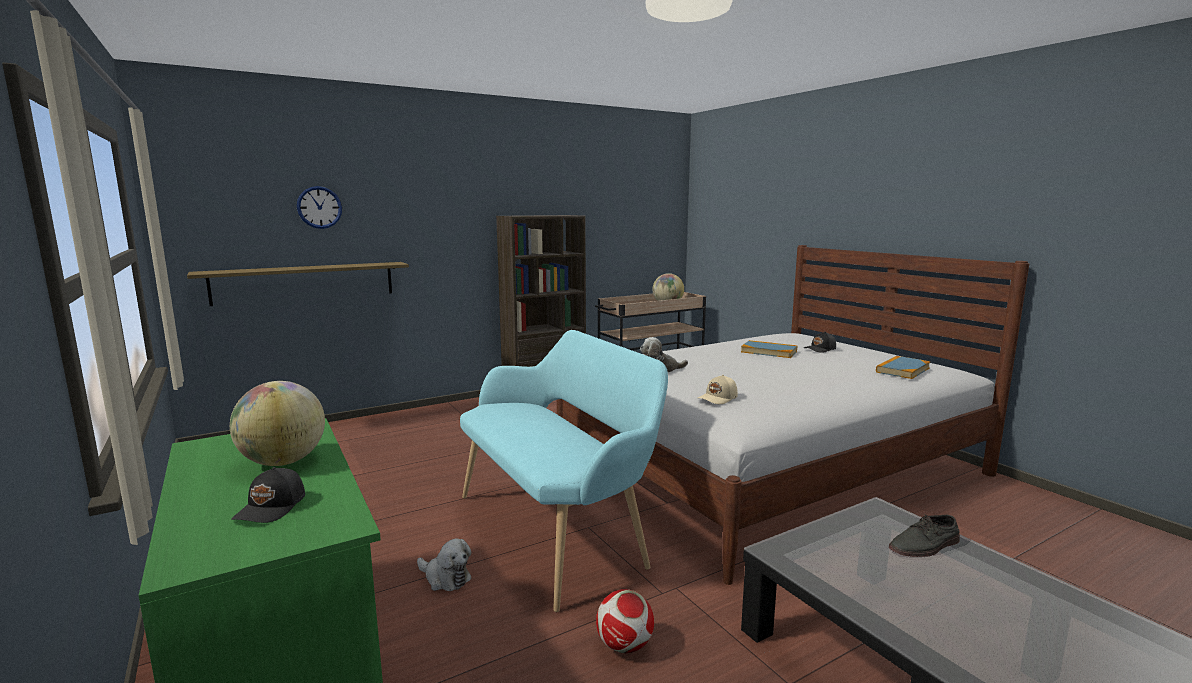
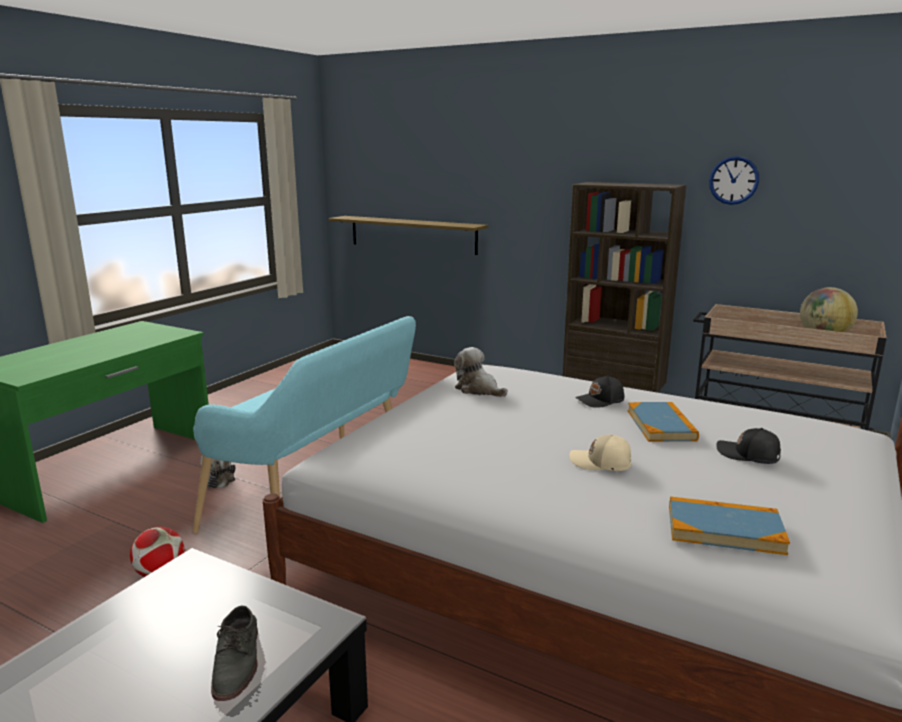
camera: 60 degrees right, 5 degrees up
(272, 508) = (50, 360): black cap -> black cap (600, 401)
(283, 462) = (118, 344): globe -> none
(319, 207) = (427, 167): wall clock -> wall clock (733, 180)
(718, 398) = (398, 429): beige cap -> beige cap (601, 463)
(925, 546) = (238, 662): grey shoe -> grey shoe turned 135 degrees counterclockwise

